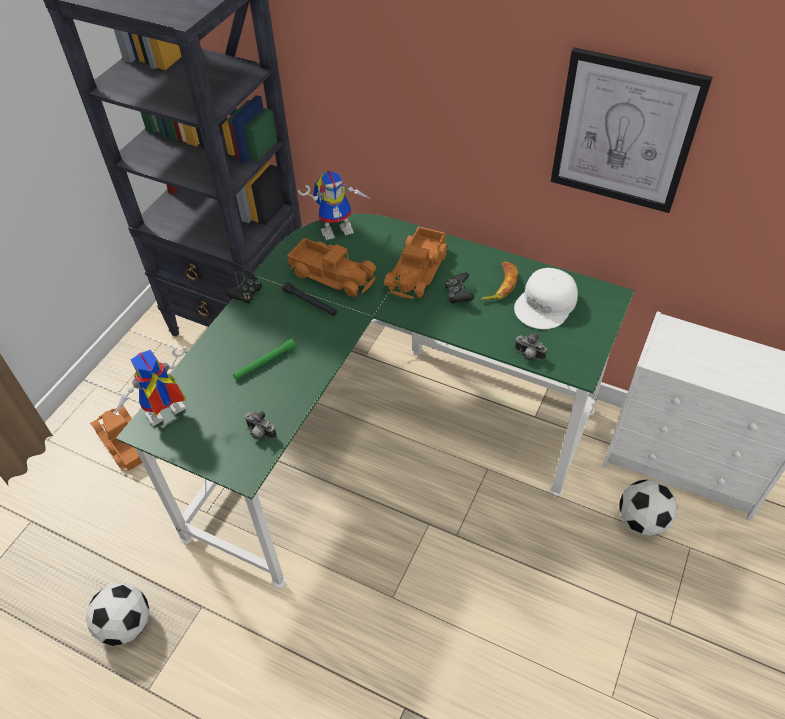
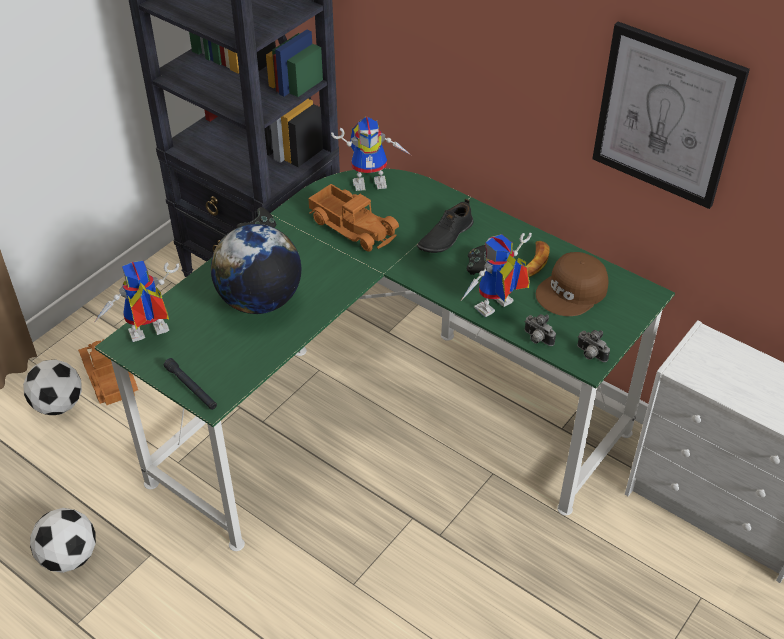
camera: 10 degrees right, 5 degrees down
(259, 433) = (236, 367): camera -> camera (590, 355)
(265, 363) = (260, 301): green flashlight -> globe
(310, 303) = (322, 250): black flashlight -> black flashlight (191, 388)
(419, 271) = (445, 237): toy truck -> black shoe
(483, 334) = (495, 310): none -> toy robot
(546, 304) = (572, 292): white cap -> brown cap
(642, 520) = (653, 559): football -> football (58, 405)

